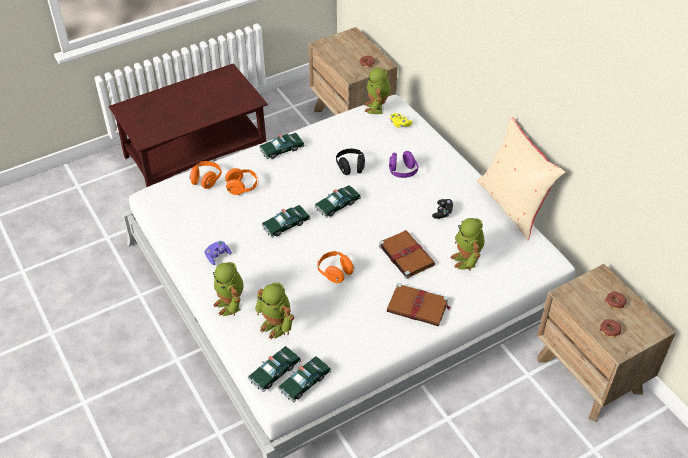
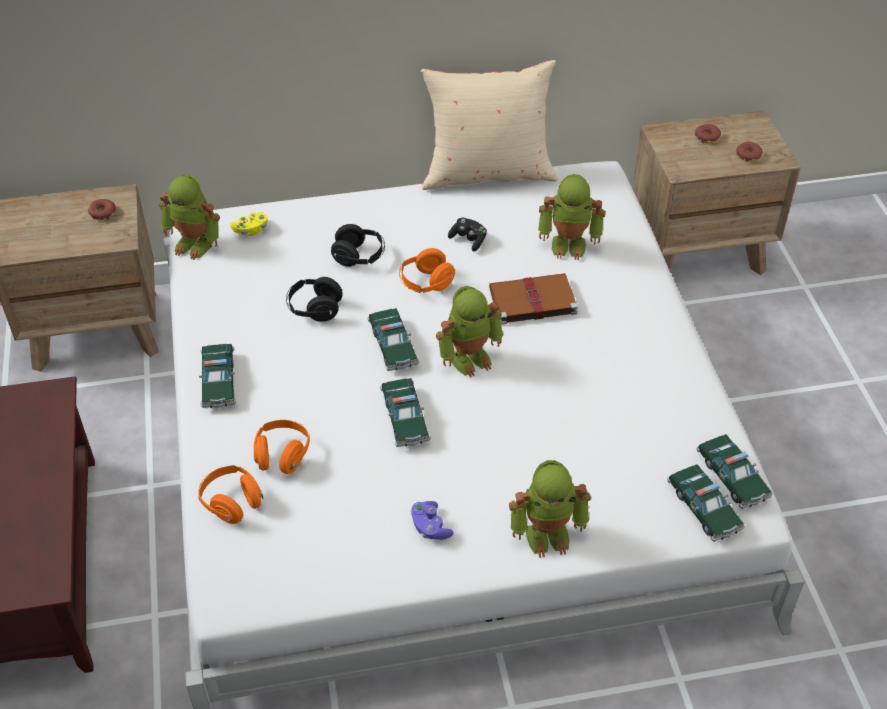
camera: 70 degrees left, 0 degrees up
(276, 325) = (612, 484): toy robot -> toy robot (469, 357)
(335, 272) = (531, 387): orange headphones -> orange headphones (426, 283)
(402, 172) = (359, 257): purple headphones -> black headphones
(418, 307) = (631, 317): brown book -> none

